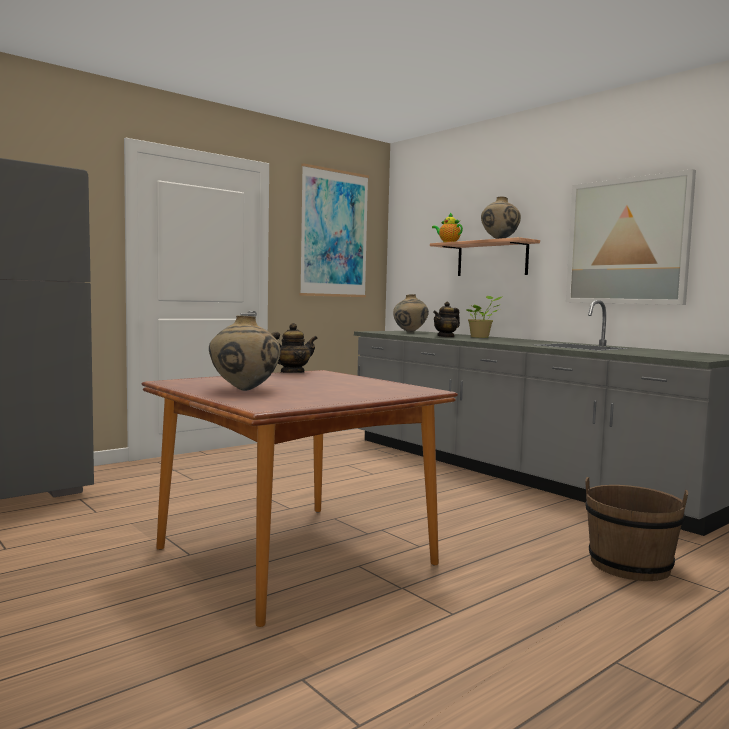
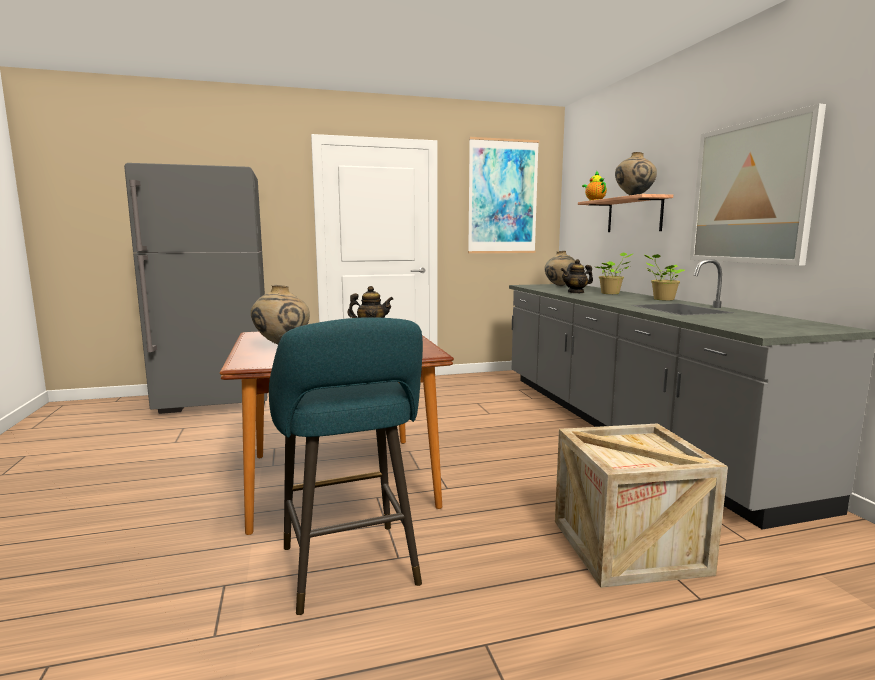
camera: 25 degrees right, 5 degrees up
(422, 634) = (351, 570): none -> turquoise stool
(540, 341) = (662, 299): none -> potted plant
(629, 565) = (628, 546): brown bucket -> crate

